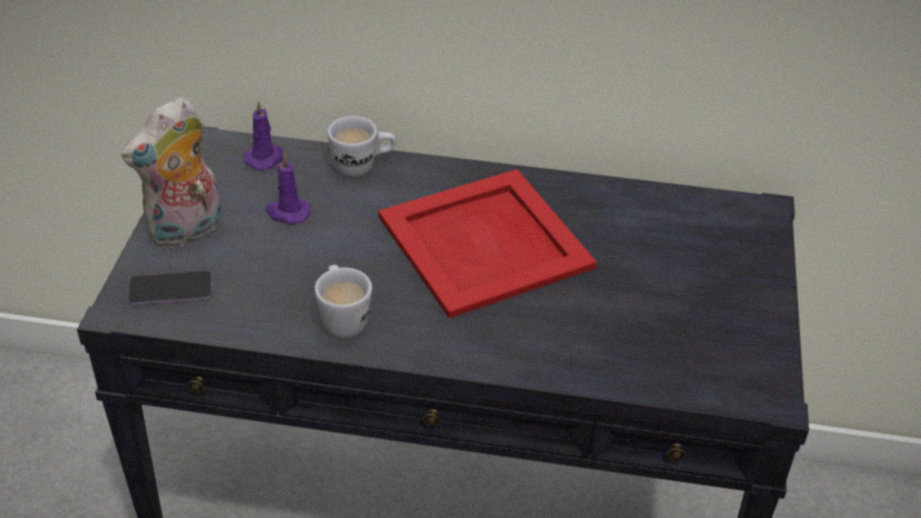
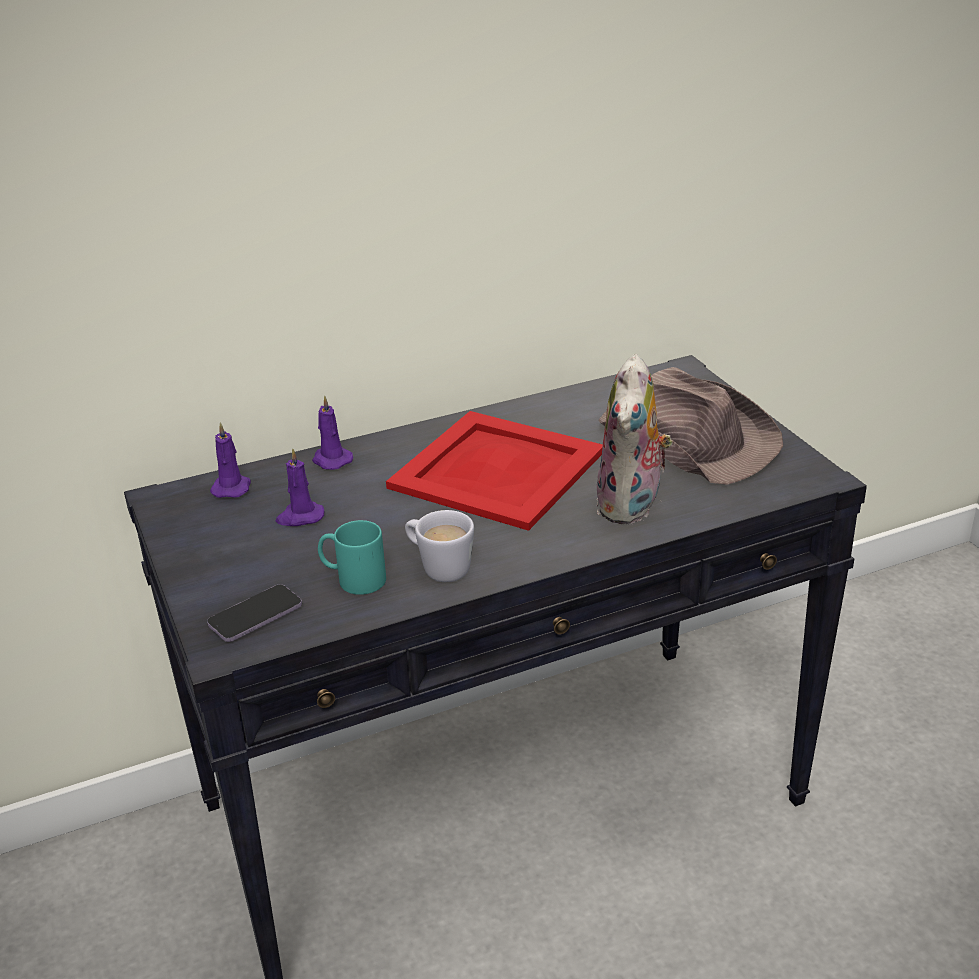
camera: 30 degrees left, 10 degrees down
(186, 232) = (218, 568): plush toy -> plush toy (632, 506)
(269, 294) = (352, 579): none -> turquoise mug
(363, 166) = (331, 460): white mug -> purple candle
(688, 290) = (687, 438): none -> brown hat

